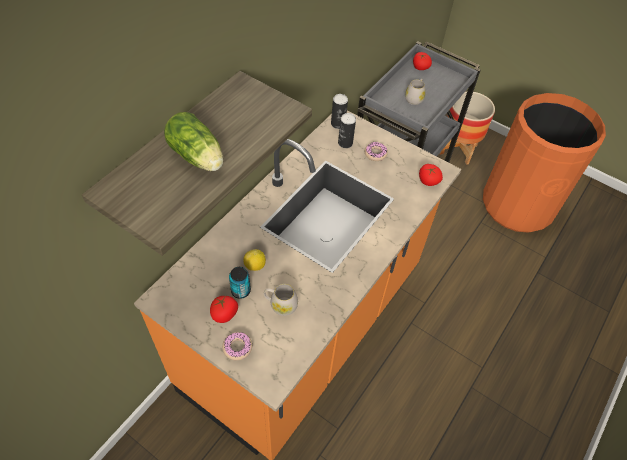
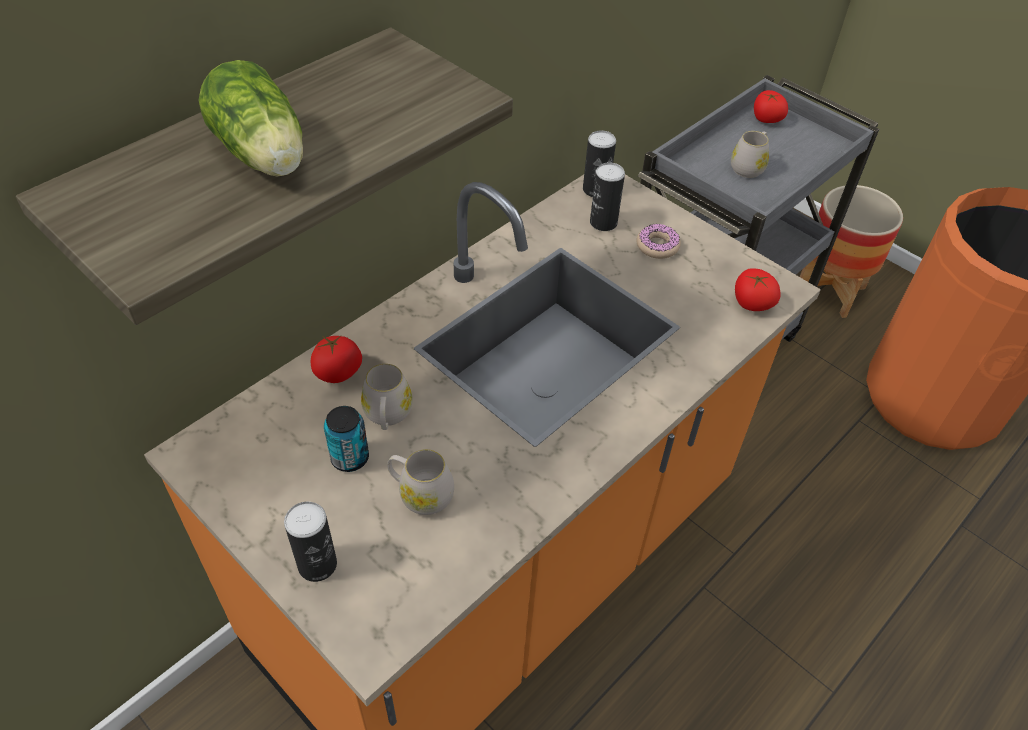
camera: 10 degrees right, 5 degrees down
(225, 314) = (309, 497): tomato -> tomato (338, 372)
(237, 347) = (317, 564): donut -> can
(255, 266) = (387, 416): lemon -> white mug

